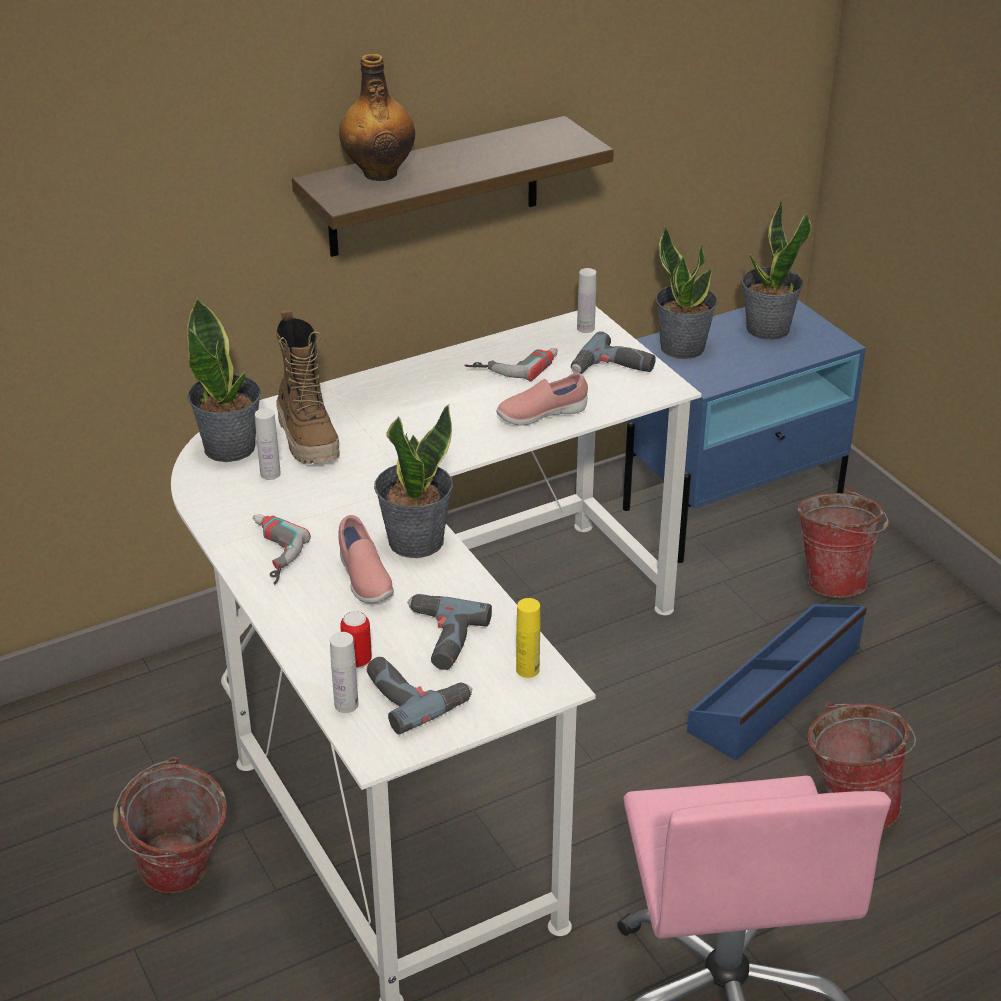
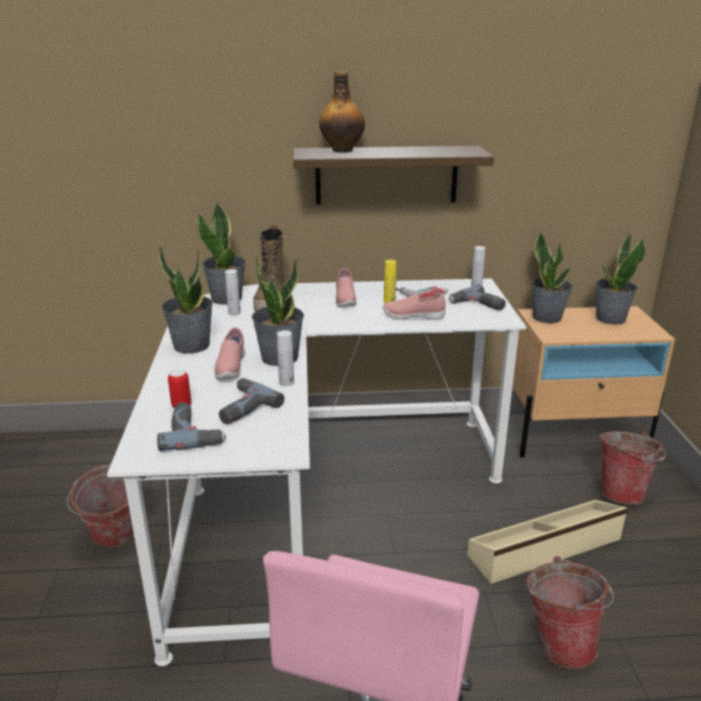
camera: 25 degrees right, 10 degrees down
(266, 554) = (191, 345): power drill -> potted plant
(346, 704) = (149, 427): white bottle -> white bottle (286, 382)
(416, 405) = (345, 300): none -> pink shoe
(527, 670) = (278, 438): yellow bottle -> yellow bottle (389, 302)
(733, 506) = (574, 435): blue nightstand -> beige nightstand
(777, 690) = (546, 548): blue storage box -> beige storage box

